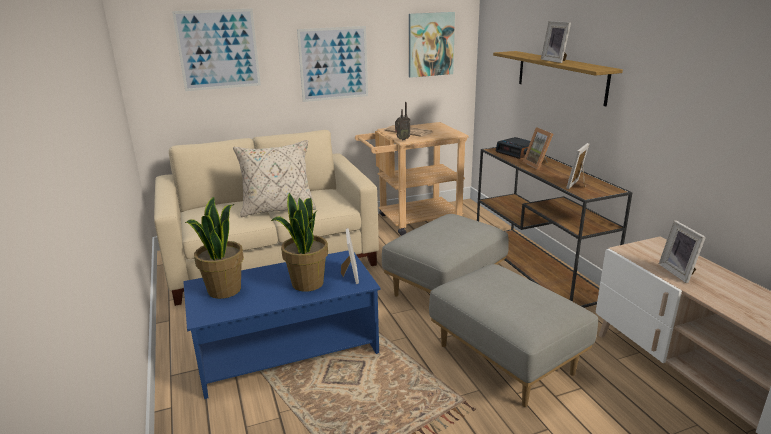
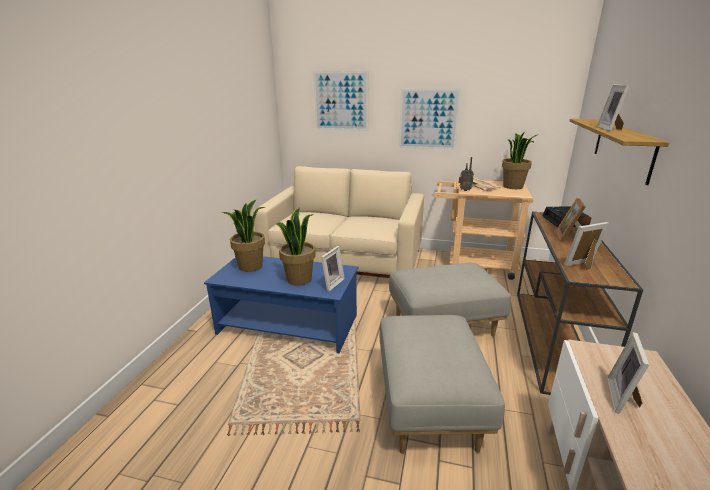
camera: 35 degrees right, 0 degrees up
(278, 209) = (343, 224): beige pillow -> none
(430, 44) = (525, 109): picture -> none
(438, 128) = (513, 187): none -> potted plant

